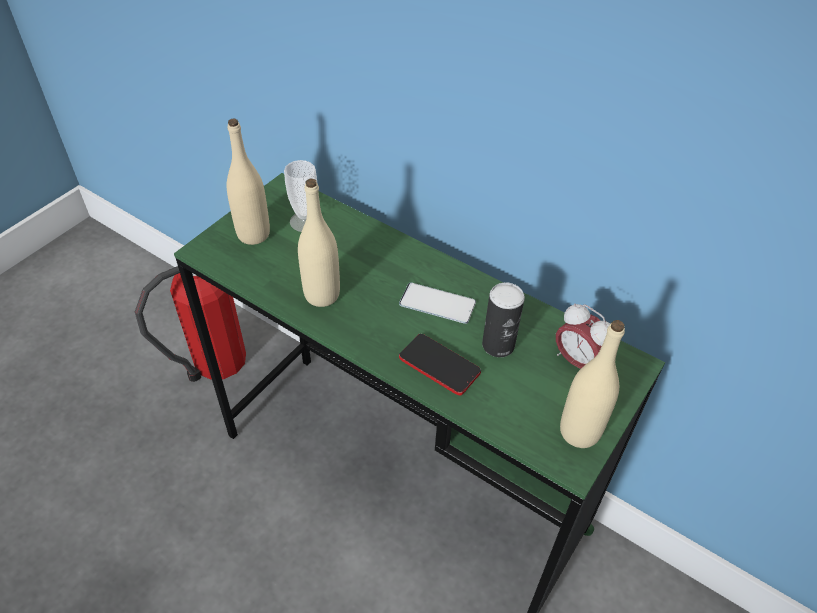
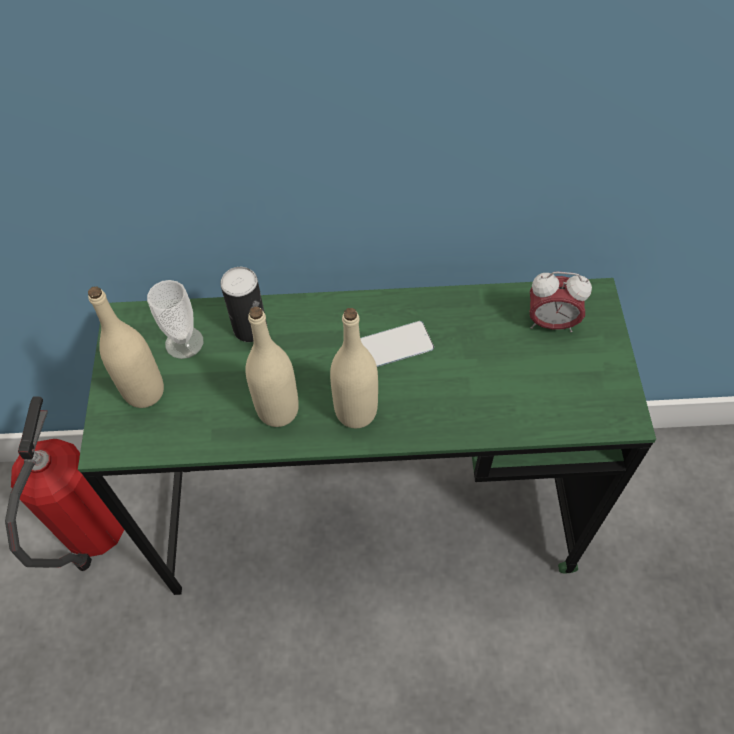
camera: 35 degrees left, 10 degrees up
(439, 365) = (447, 406): phone -> none
(498, 345) = (477, 352): can -> can (250, 328)
(579, 432) = (606, 386): beige bottle -> beige bottle (356, 411)

